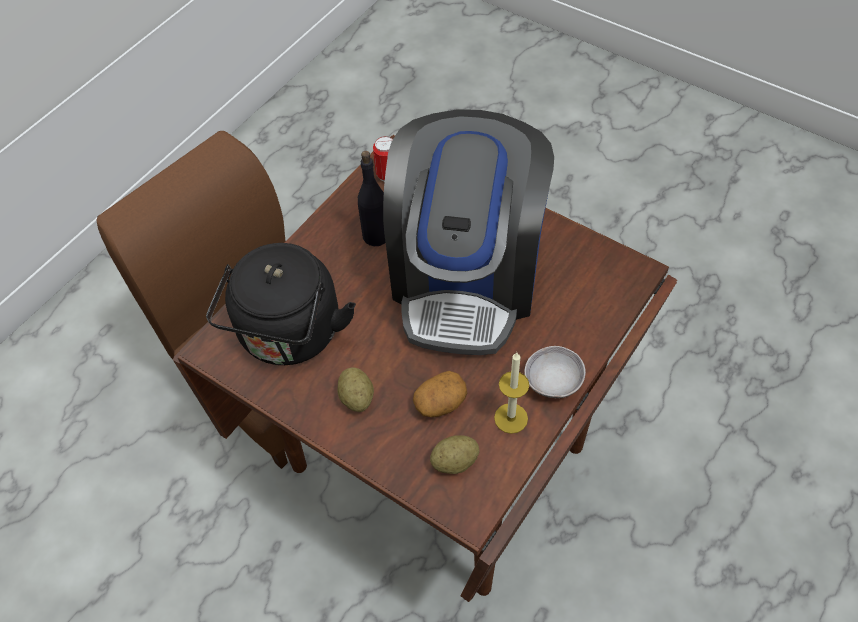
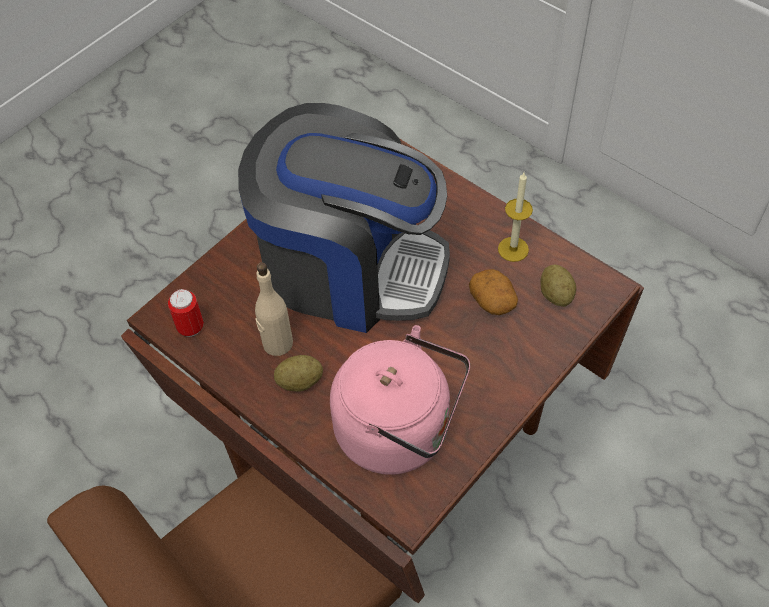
camera: 85 degrees left, 0 degrees up
(289, 336) = (400, 431): black kettle -> pink kettle
(357, 397) = (482, 370): potato -> potato (300, 381)
(376, 235) = (277, 343): black bottle -> beige bottle
(553, 381) = (477, 214): grey bowl -> none

